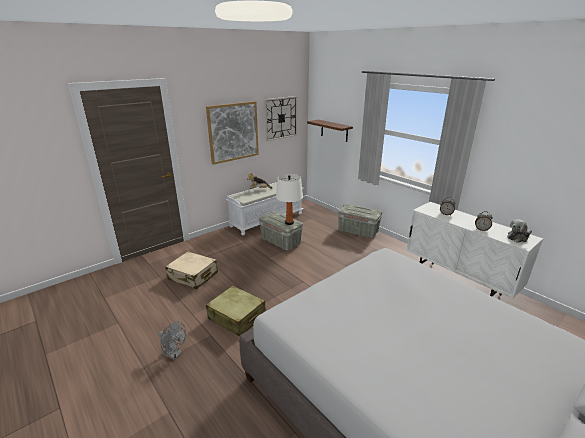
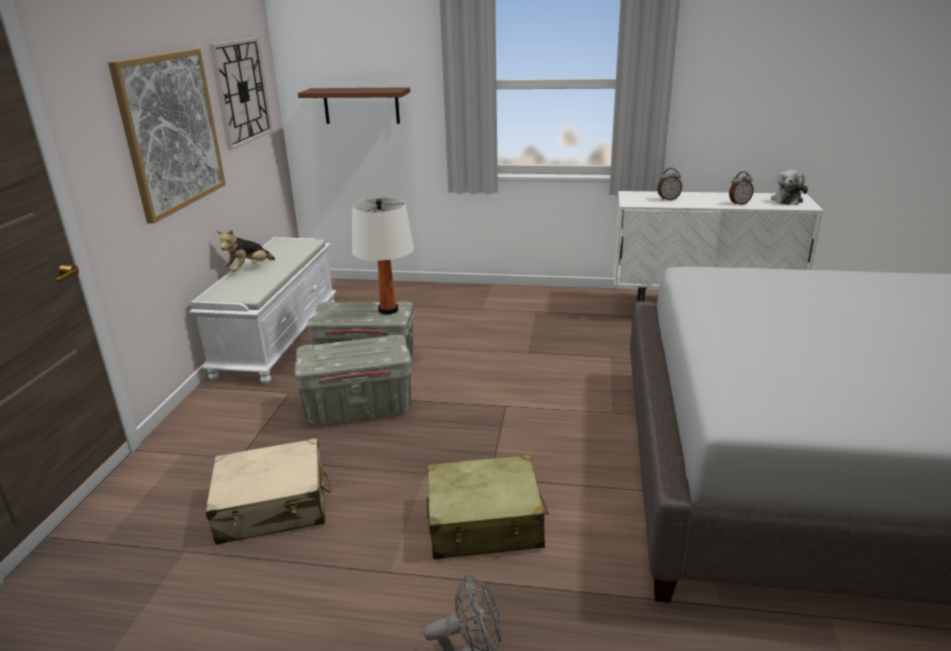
camera: 40 degrees left, 0 degrees up
(358, 231) = (475, 296): grey storage box -> grey storage box (359, 407)

